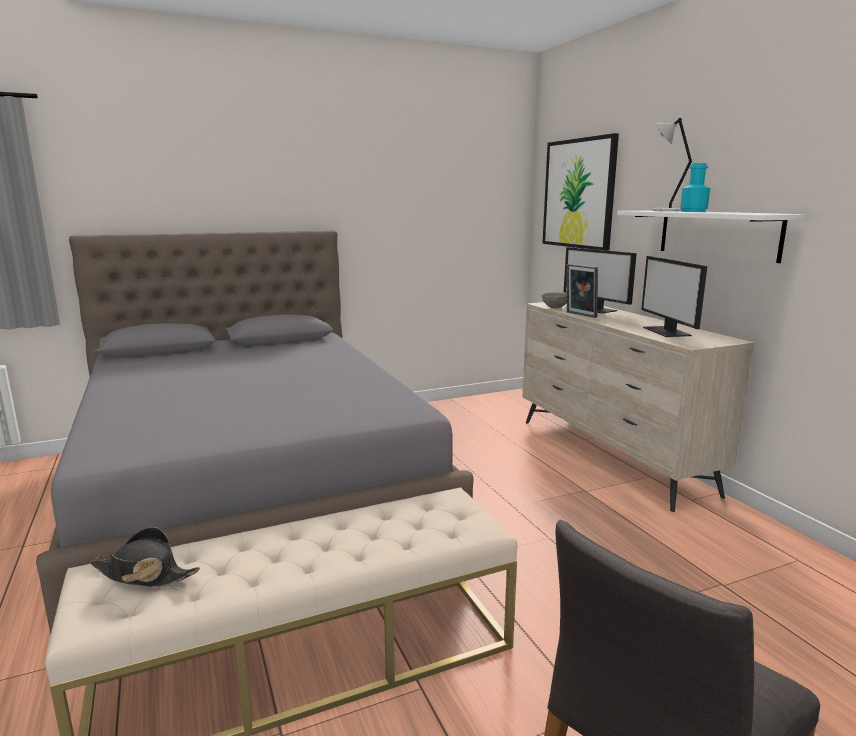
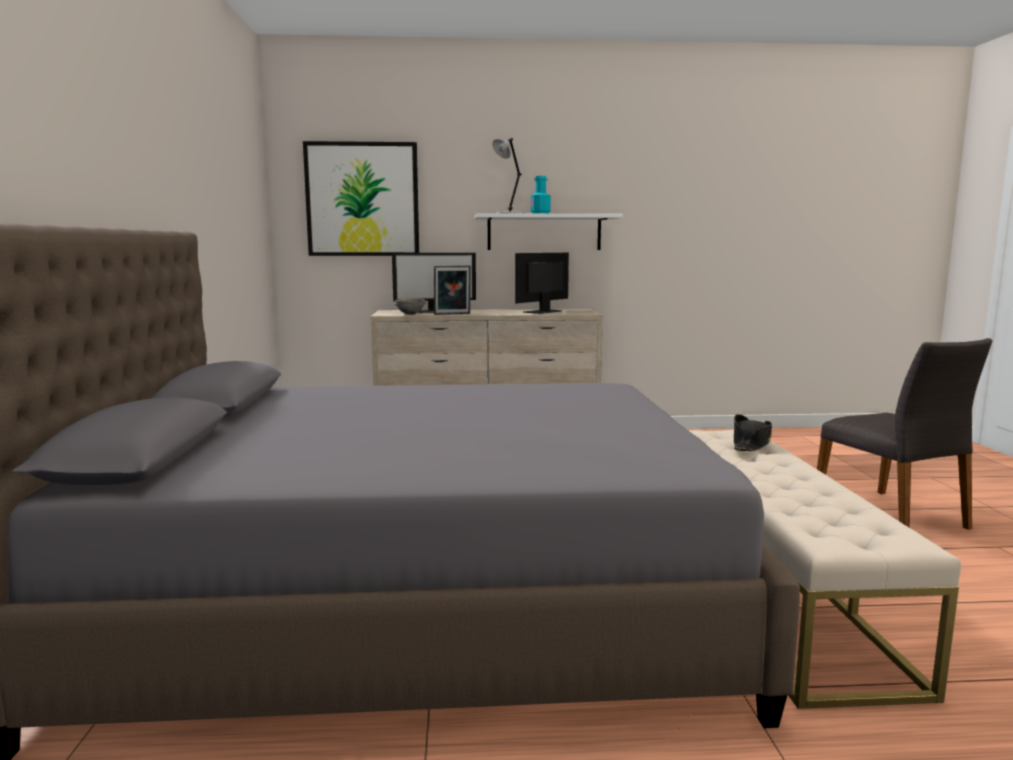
camera: 70 degrees left, 5 degrees down
(144, 574) = (829, 523): black hat -> black hat (751, 444)
(668, 331) = (543, 311): monitor -> monitor turned 120 degrees clockwise

